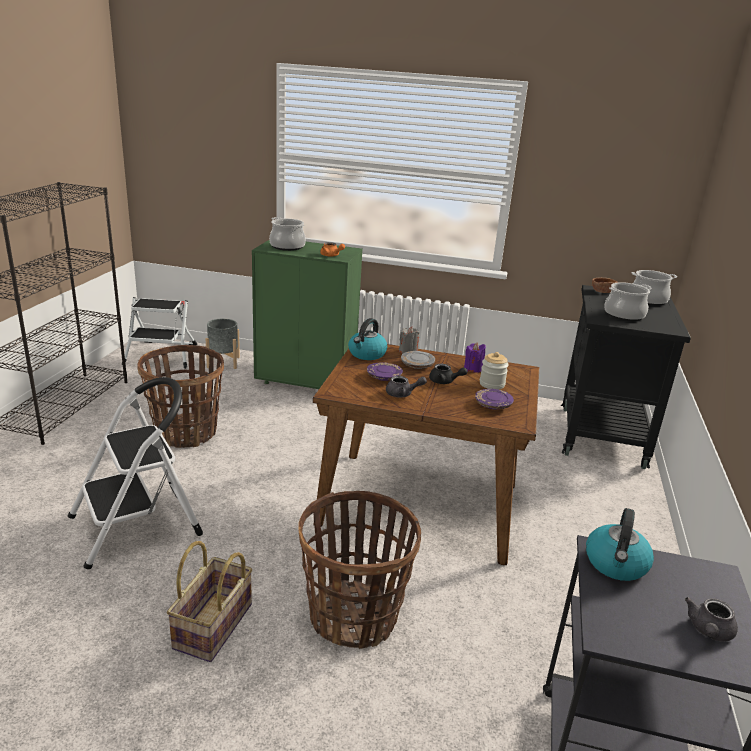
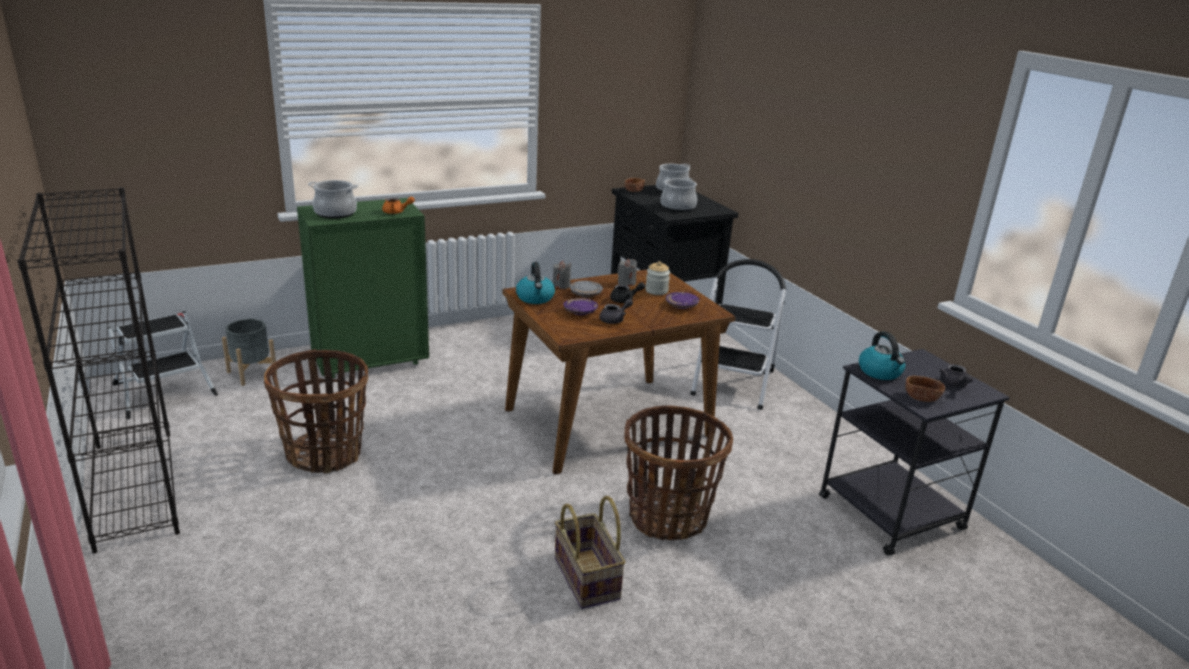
camera: 40 degrees left, 0 degrees up
(140, 525) = (412, 546): step ladder -> step ladder (734, 382)
(473, 369) = (626, 283): purple candle -> grey candle
(624, 621) = (922, 397): none -> brown bowl

